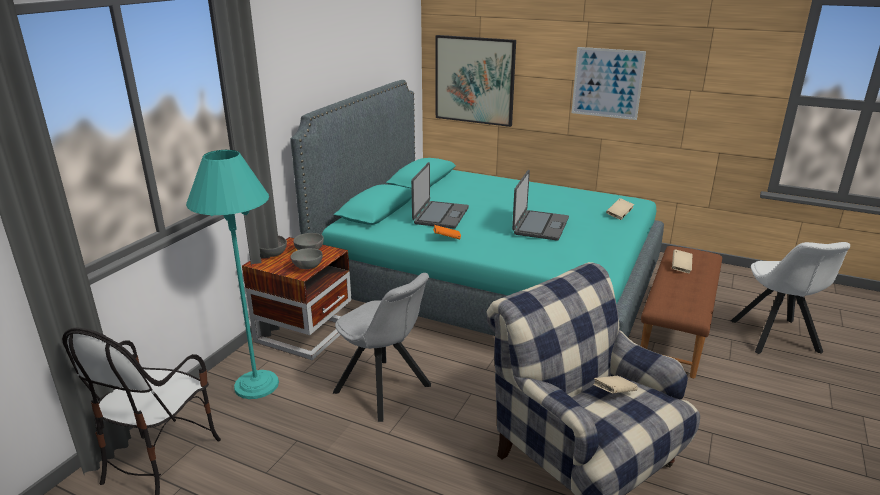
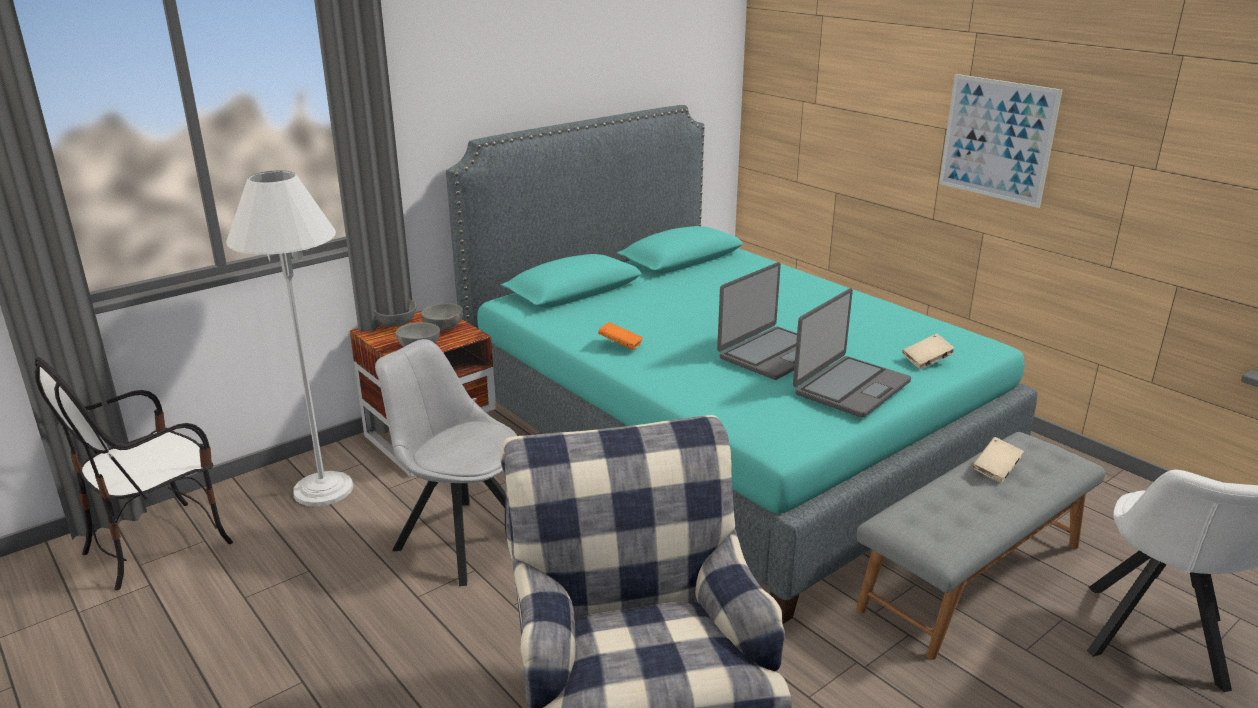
camera: 25 degrees right, 0 degrees up
(256, 385) = (323, 489): turquoise floor lamp -> white floor lamp
(384, 390) = (461, 539): grey chair -> grey chair turned 150 degrees clockwise
(440, 215) = (648, 312): laptop -> laptop (850, 387)
(474, 80) = (808, 116): picture -> none
(614, 393) = (653, 624): beige book -> none
(675, 330) = (970, 575): brown bench -> grey bench

